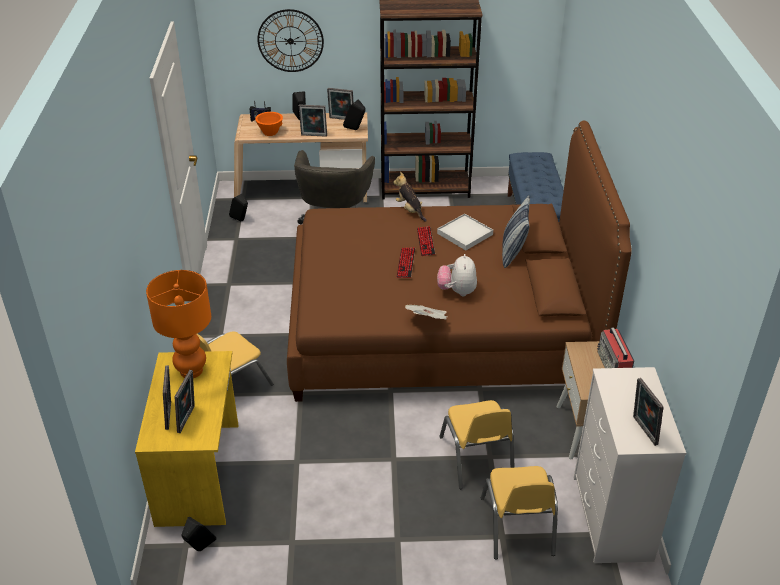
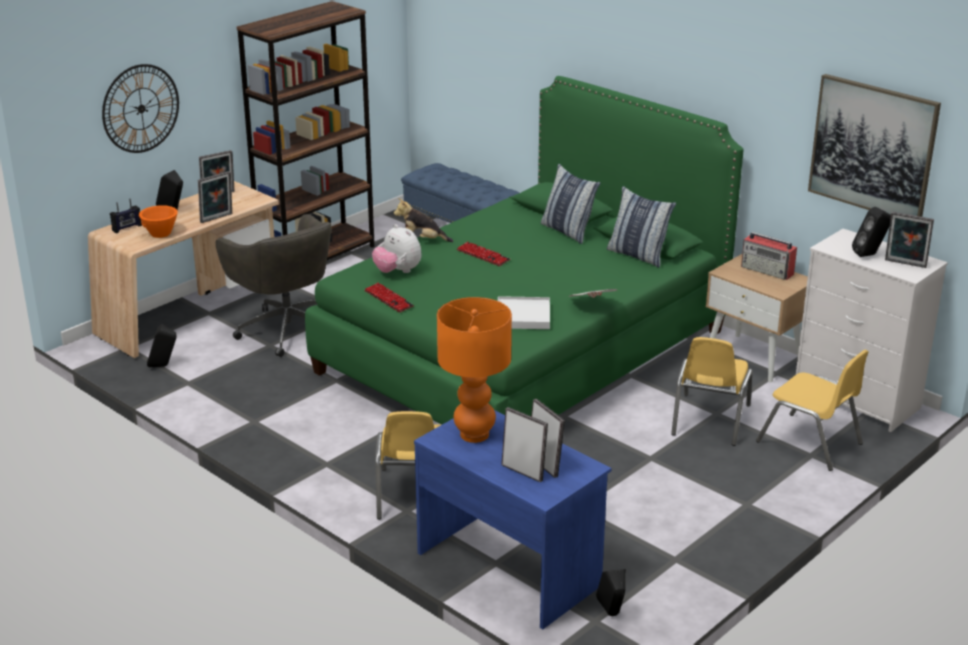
camera: 45 degrees left, 10 degrees down
(200, 472) = (509, 568): yellow desk -> blue desk
(355, 129) = (251, 198): black speaker -> black speaker (870, 255)
(406, 263) = (497, 277): keyboard -> keyboard (388, 299)
(441, 327) = (523, 351): brown bed -> green bed
(457, 291) = (575, 276): plush toy -> plush toy (397, 272)
(465, 234) = (504, 236): white tray -> white tray (523, 316)
(476, 458) = (709, 420): yellow chair -> yellow chair turned 75 degrees clockwise
(528, 299) = (638, 255): none -> pillow
(683, 309) = (872, 148): none -> picture

